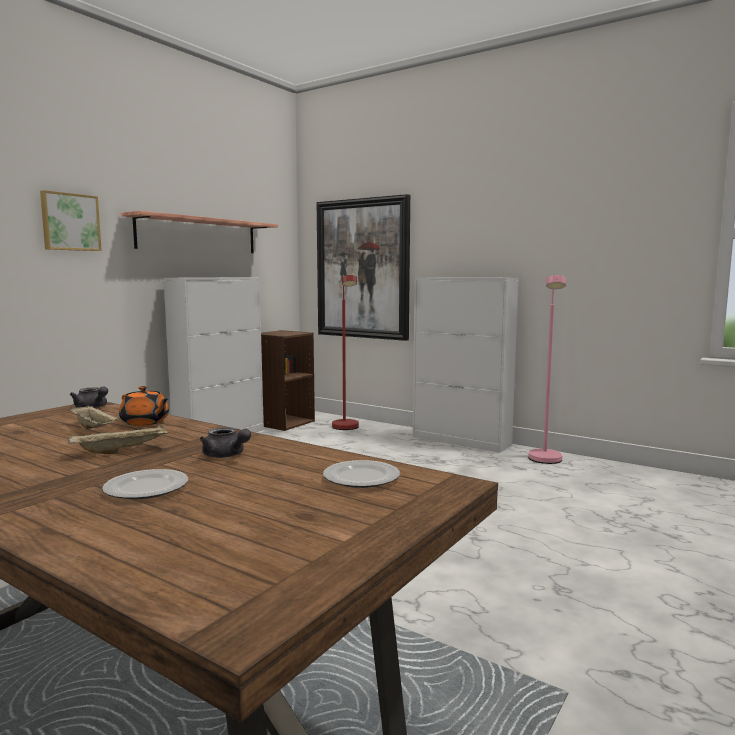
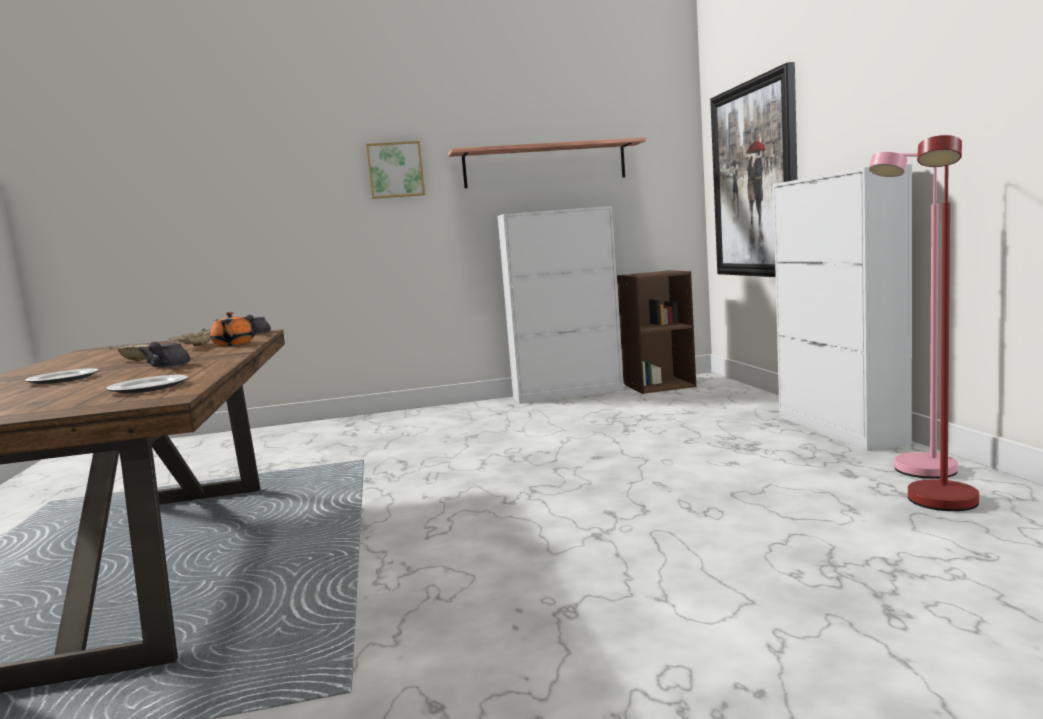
camera: 45 degrees right, 0 degrees up
(346, 428) = (716, 398): red floor lamp -> red floor lamp (941, 506)

